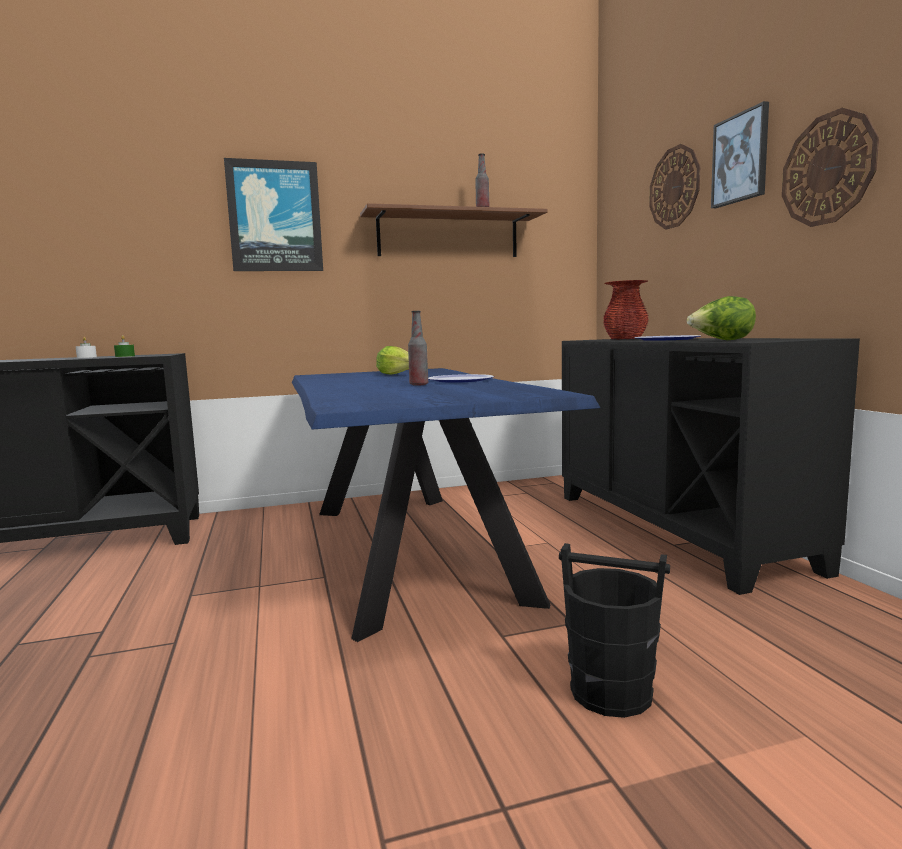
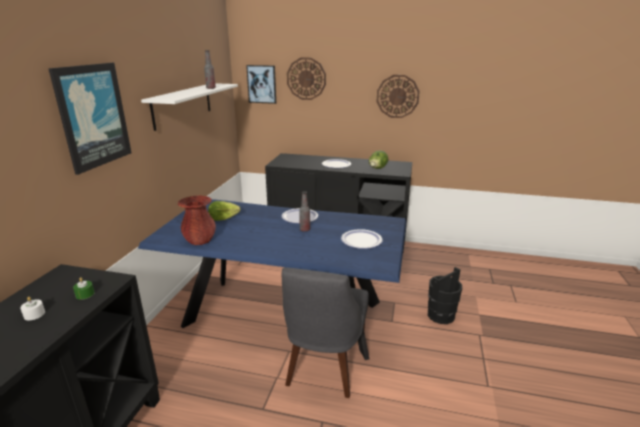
camera: 60 degrees left, 15 degrees up
(308, 609) = (324, 366): none -> grey chair
(430, 395) = (361, 240): none -> plate
(448, 236) = (183, 105): brown shelf -> white shelf
(625, 339) = (296, 160): red vase -> red vase (200, 240)
(740, 158) = (351, 77): picture -> picture (262, 84)

